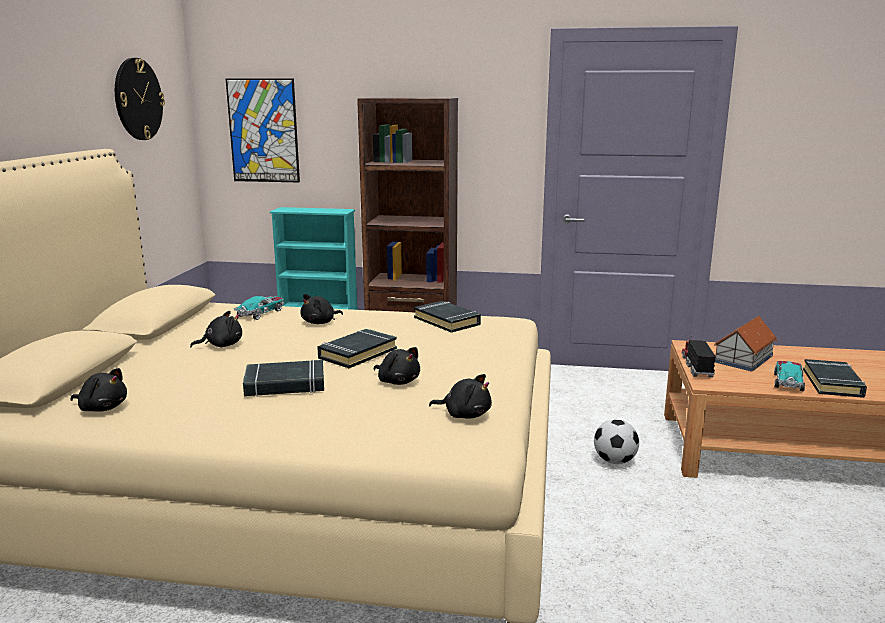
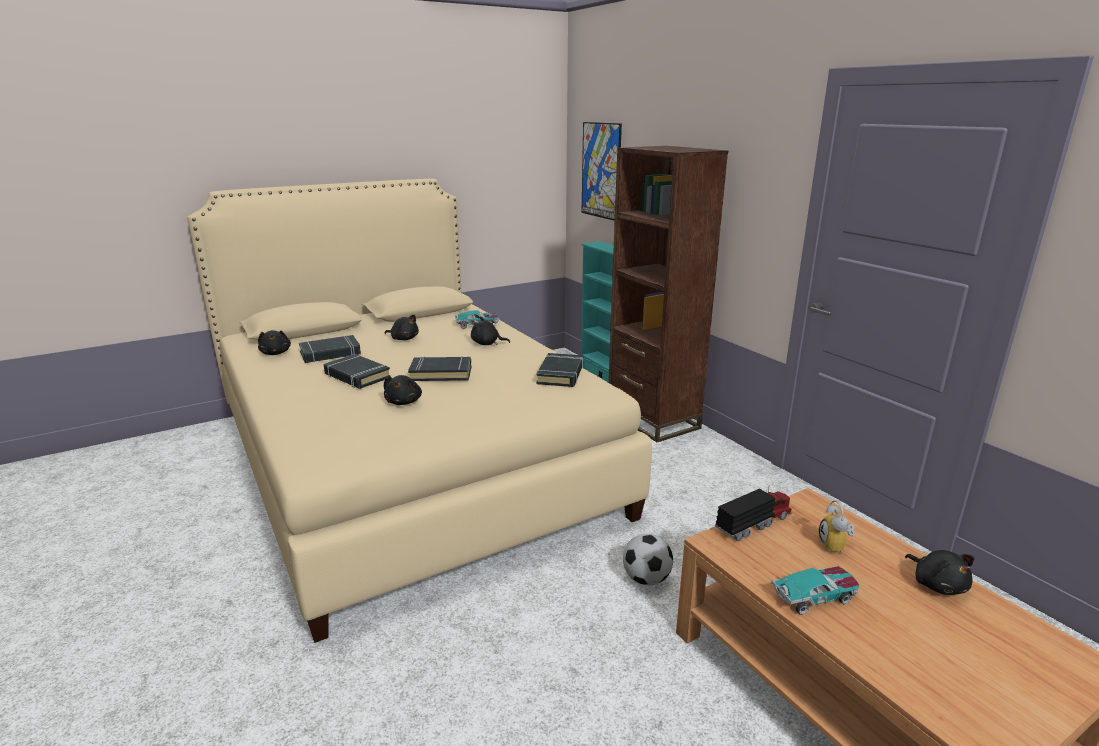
camera: 50 degrees right, 5 degrees up
(138, 99) = (492, 140): wall clock -> none
(464, 414) = (371, 442): black plush toy -> black plush toy (937, 584)
(744, 358) = (836, 547): toy house -> alarm clock
(833, 383) = (872, 633): black book -> black book (330, 353)

